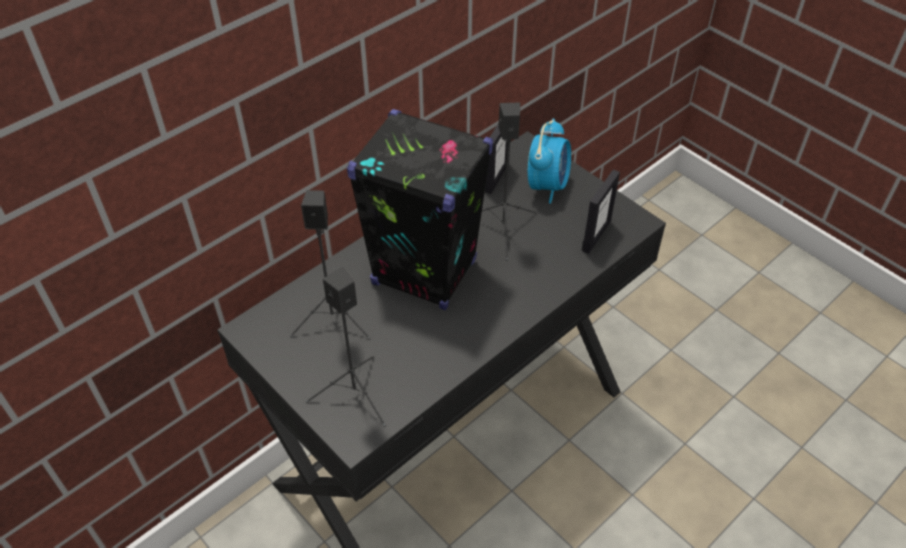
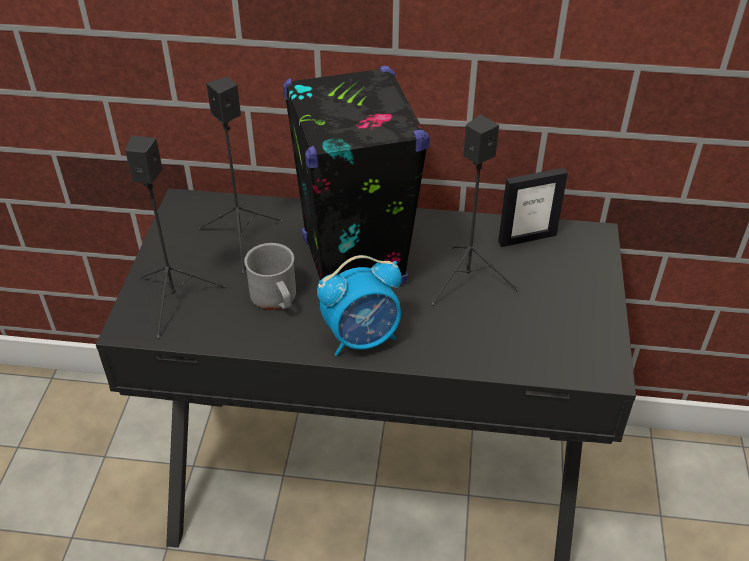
camera: 50 degrees right, 5 degrees down
(417, 335) = (276, 299): none -> grey mug
(547, 185) = (564, 277): alarm clock -> alarm clock (362, 338)
(596, 236) = (543, 350): picture frame -> none

